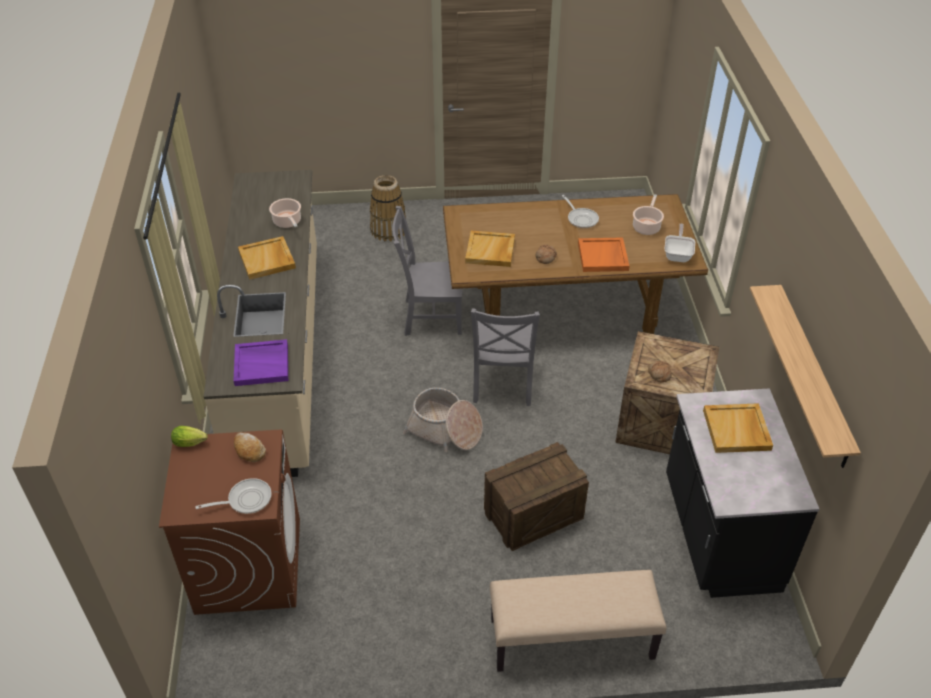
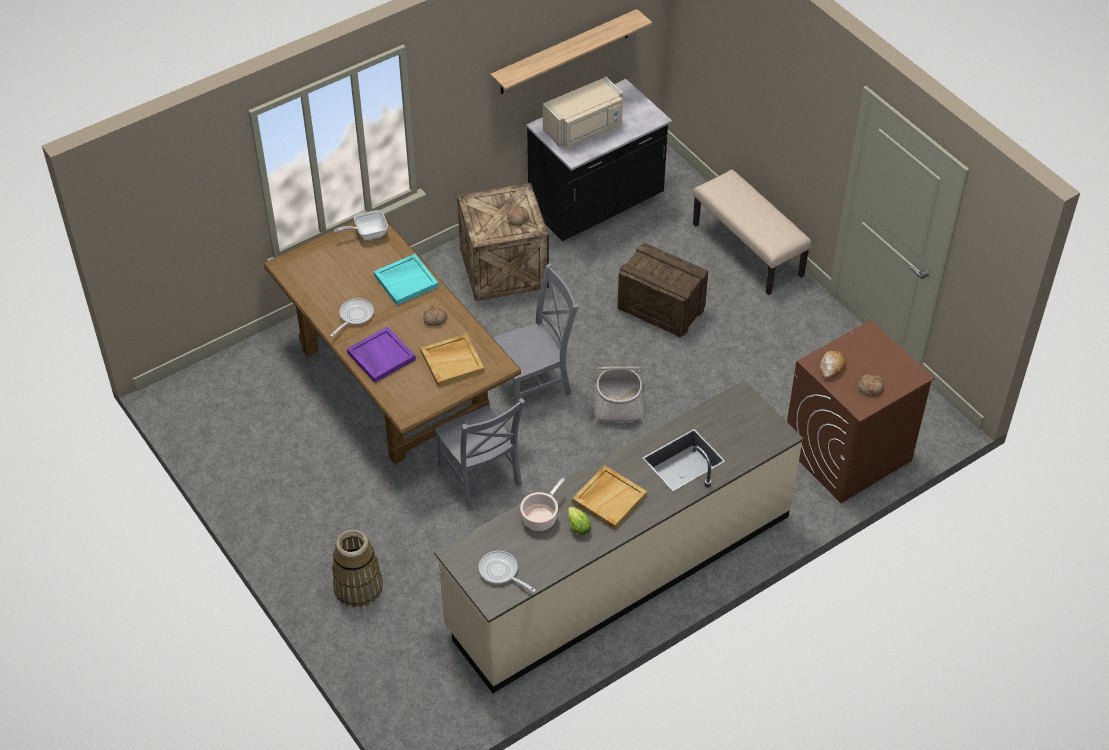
camera: 120 degrees left, 5 degrees up
(191, 443) = (856, 405): lettuce -> lettuce (577, 525)
(199, 466) = (870, 387): none -> bread
(246, 500) = (872, 343): frying pan -> frying pan (501, 572)
(262, 364) = (739, 421): purple tray -> purple tray (380, 356)
(603, 257) = (406, 281): orange tray -> turquoise tray
(646, 227) = (337, 267): cooking pot -> none
(737, 430) = (584, 129): beige tray -> beige microwave

